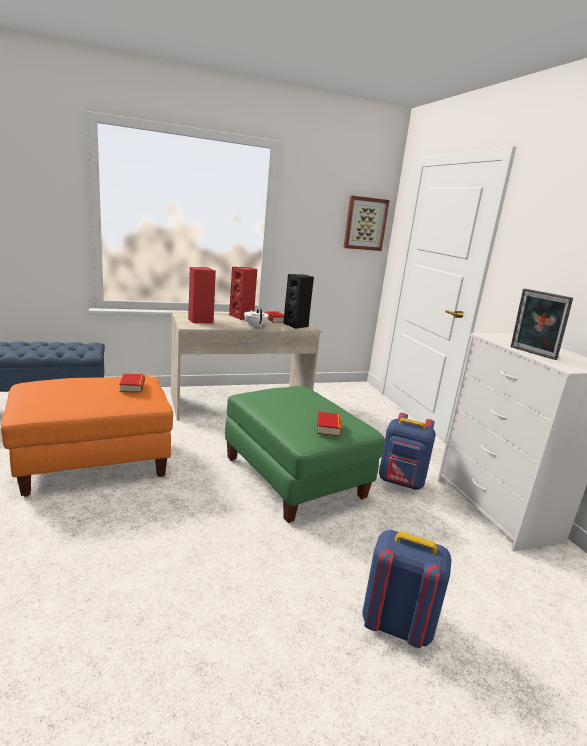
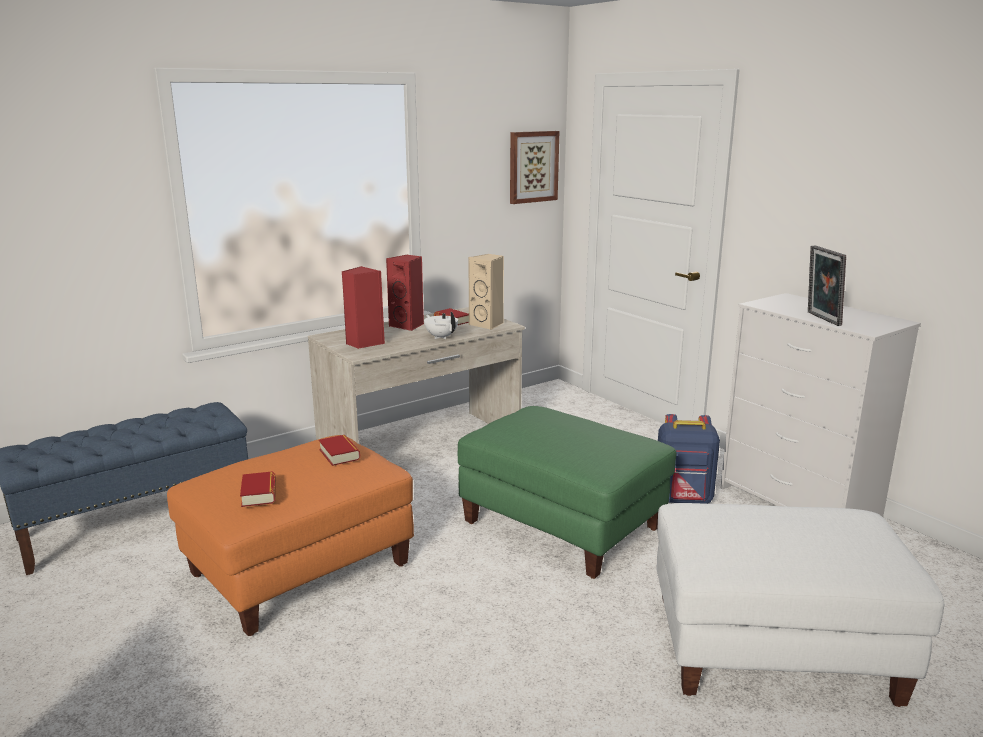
camera: 15 degrees left, 0 degrees up
(296, 325) = (488, 324): black speaker -> beige speaker
(328, 427) = (615, 451): book -> book (259, 494)
(396, 625) = (772, 648): blue backpack -> white ottoman
(531, 353) = (821, 319): picture frame -> picture frame turned 45 degrees clockwise

